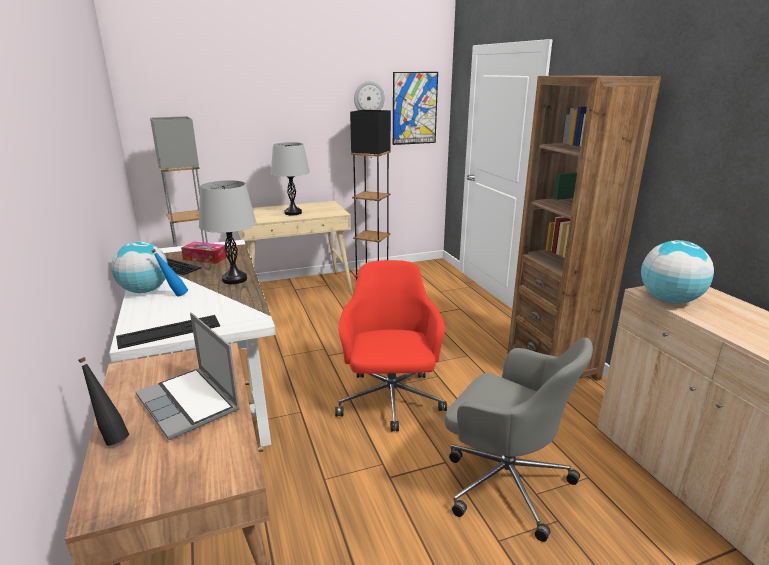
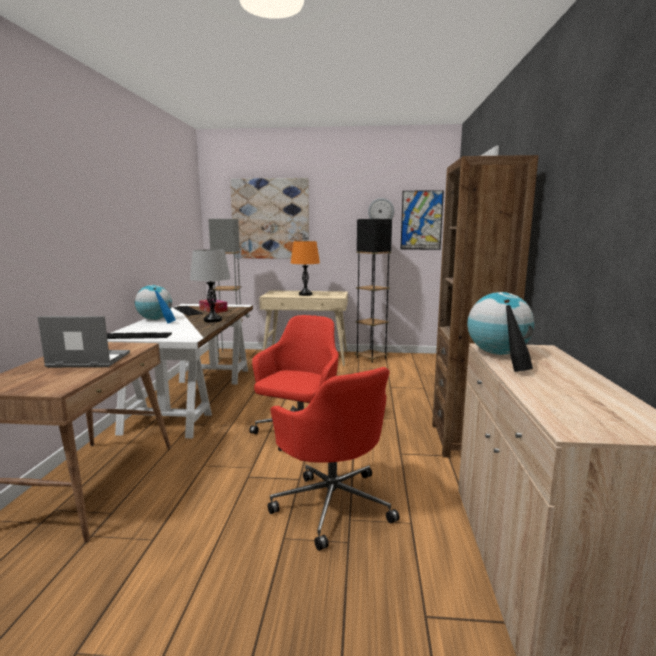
camera: 25 degrees right, 10 degrees down
(111, 437) = (30, 366): black bottle -> black bottle (514, 370)
(190, 403) = (88, 361): laptop -> laptop turned 105 degrees clockwise
(225, 111) = (270, 219): none -> picture
(293, 213) = (305, 294): grey table lamp -> orange table lamp
(504, 480) = (332, 503): grey office chair -> red office chair

